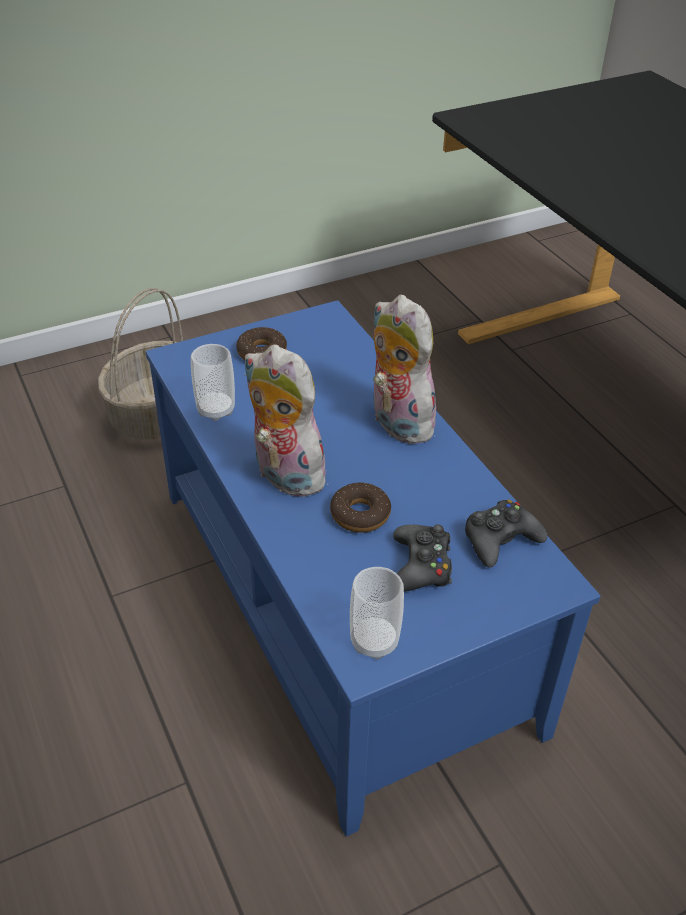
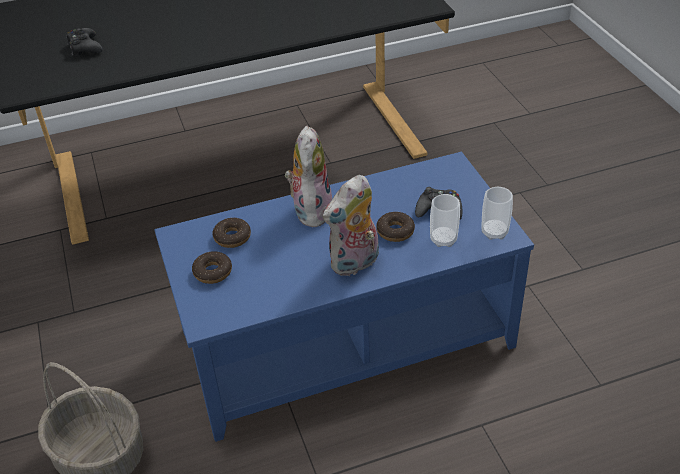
camera: 80 degrees left, 0 degrees up
(216, 410) = (278, 298): cup -> cup (443, 239)
(328, 360) = (232, 237): none -> donut
(396, 422) = (310, 209): plush toy -> plush toy turned 120 degrees clockwise
(500, 540) = (420, 179): black game controller -> black game controller (85, 47)

